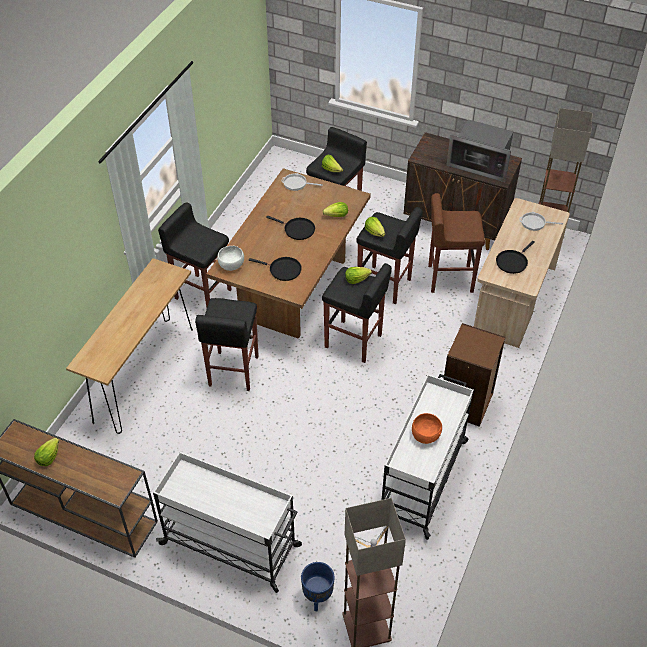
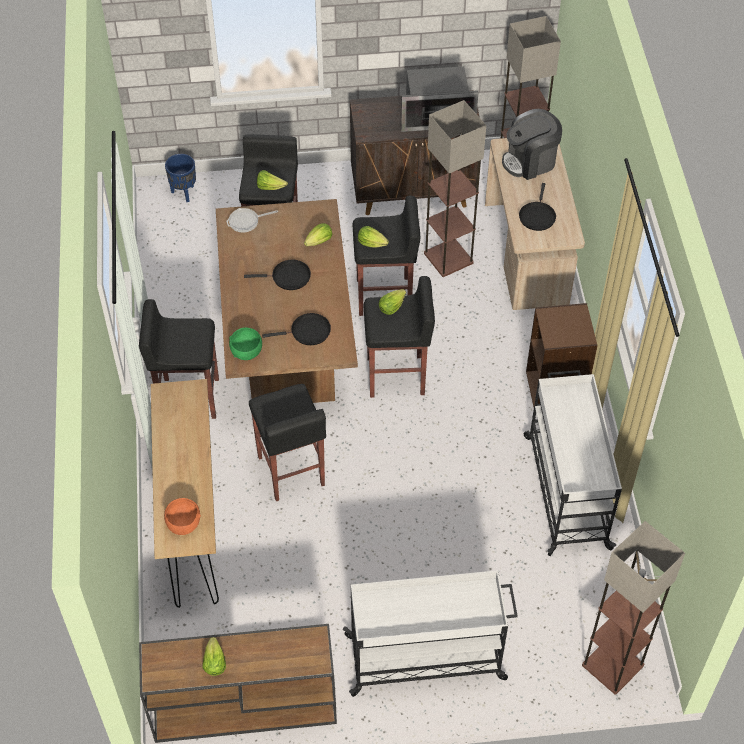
camera: 30 degrees left, 5 degrees up
(231, 265) = (246, 351): white bowl -> green bowl
(317, 598) = (548, 663): blue planter -> blue planter (184, 193)
(425, 435) = (576, 444): orange bowl -> orange bowl (183, 524)
(449, 278) = (447, 258): brown stool -> floor lamp
(535, 223) = (530, 161): frying pan -> coffee machine

